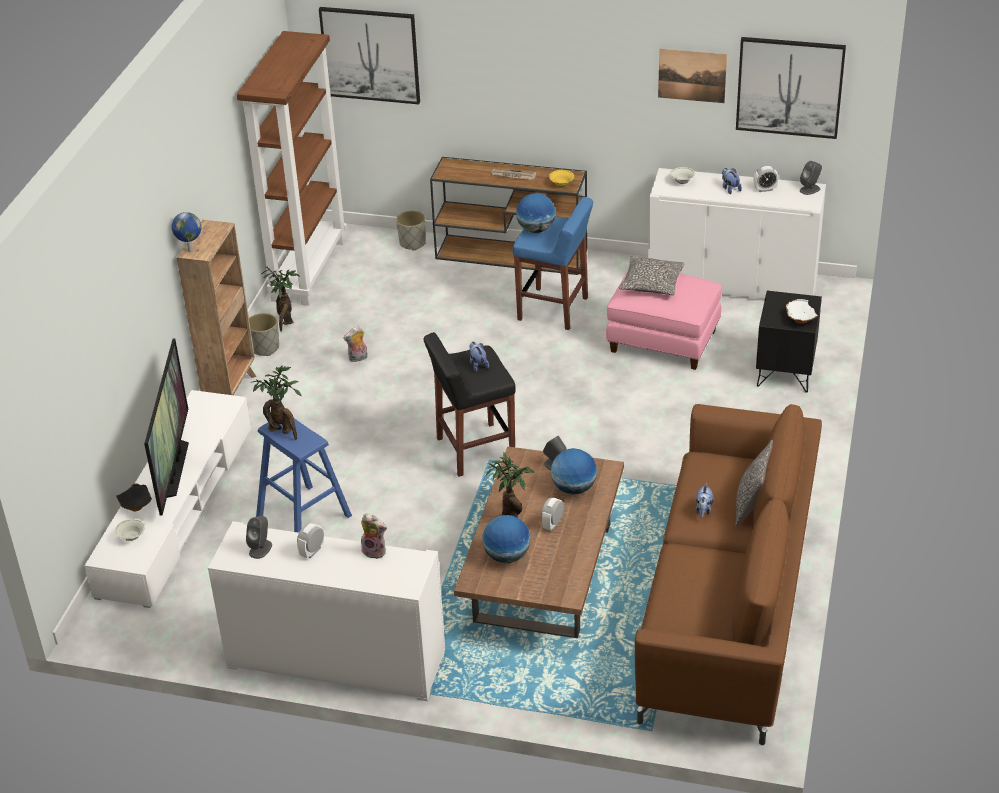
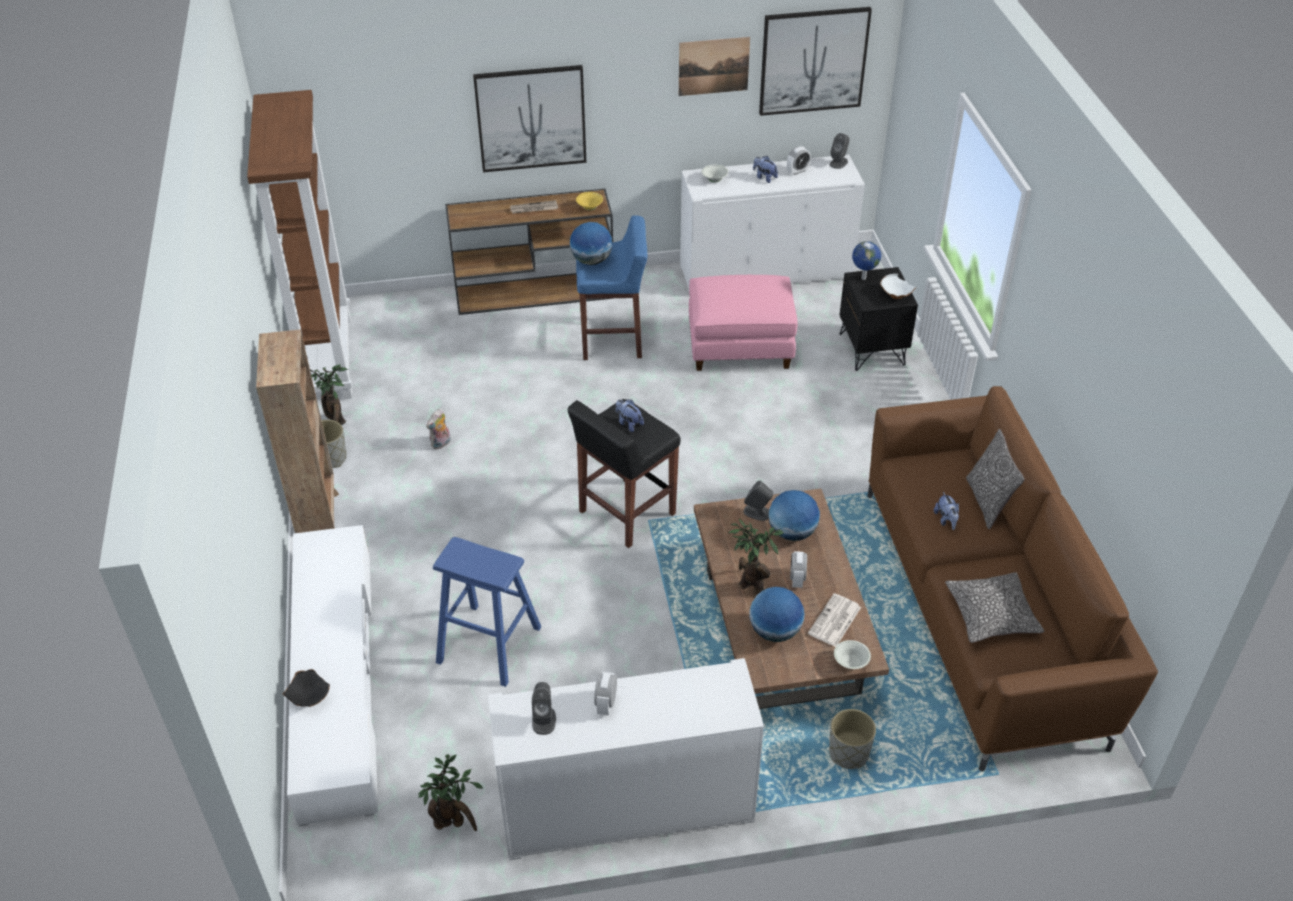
camera: 25 degrees left, 5 degrees up
(131, 537) = (326, 739): white bowl -> white bowl (850, 663)
(173, 469) = (328, 637): television -> none
(189, 251) = (267, 375): globe -> globe (863, 278)
(282, 431) = (465, 560): potted plant -> potted plant (453, 823)
(370, 55) = (354, 105): picture -> picture (531, 118)
(375, 551) = (677, 680): plush toy -> none
(412, 243) = (424, 303): grey planter -> grey planter (848, 754)
(561, 563) = (834, 621): none -> newspaper
(652, 283) = (728, 291): pillow -> pillow (991, 615)

